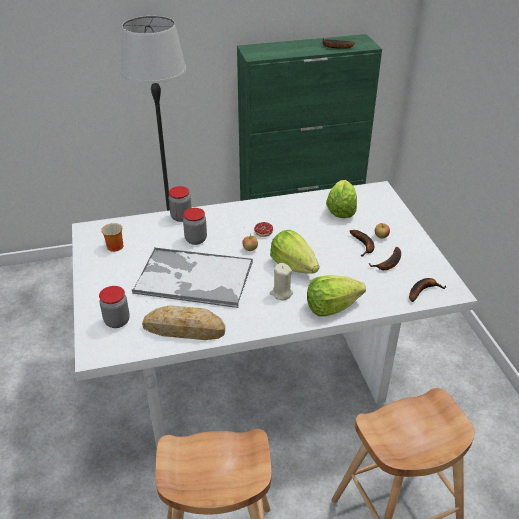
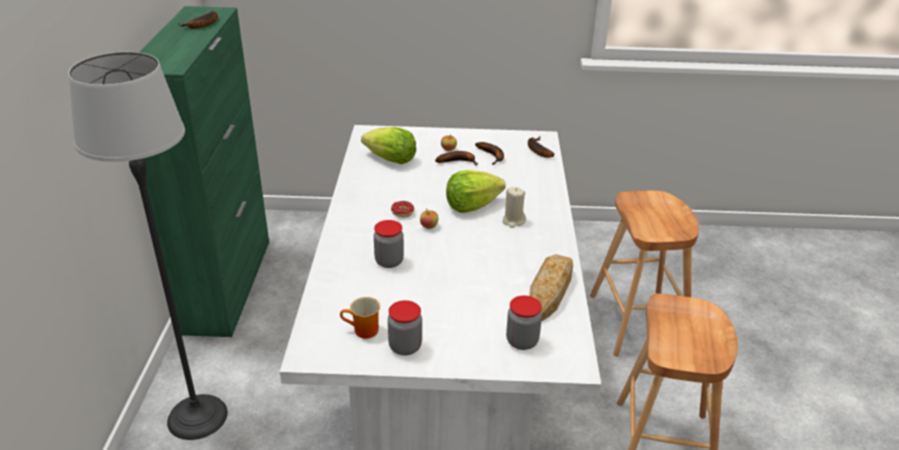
camera: 75 degrees left, 5 degrees down
(181, 217) = (332, 266): jar -> jar (405, 347)
(193, 278) = (464, 274): tray -> none
(331, 307) = (543, 198): lettuce -> none

